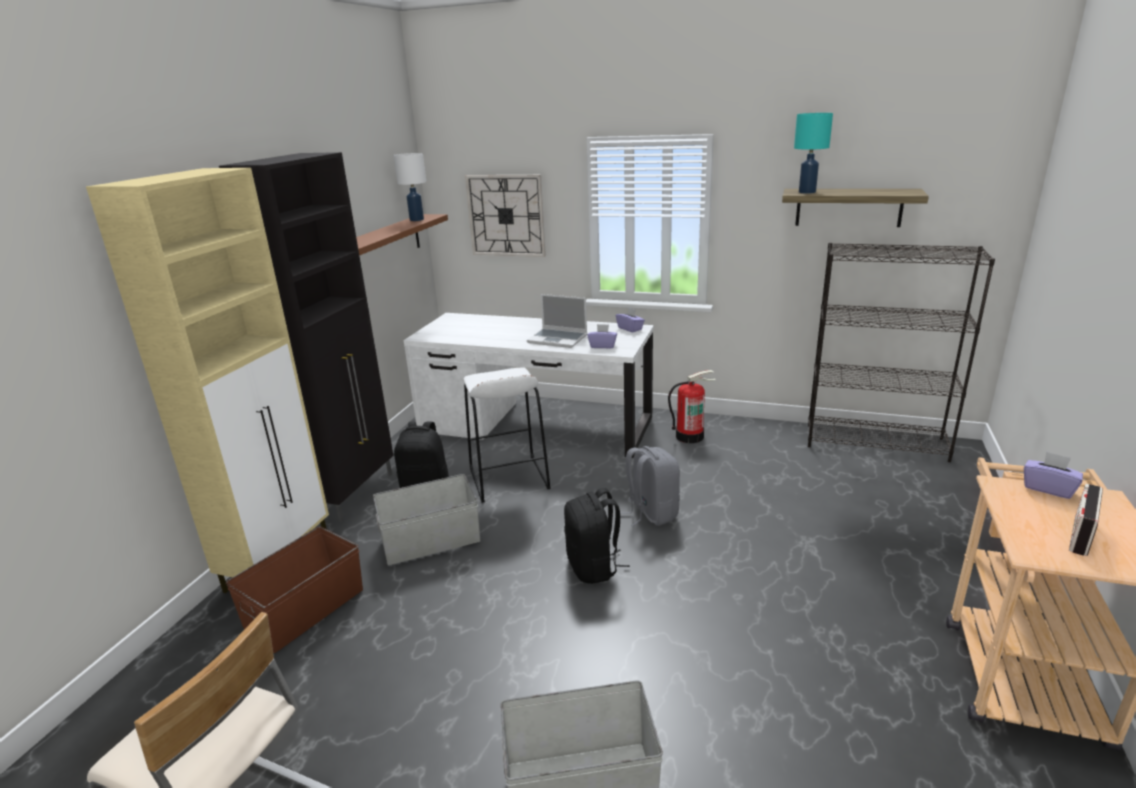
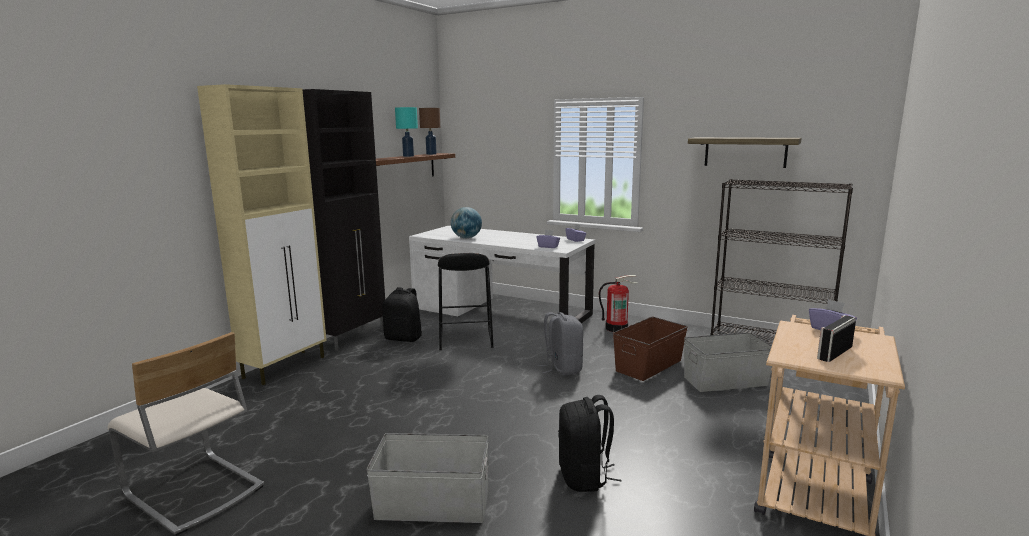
camera: 10 degrees right, 10 degrees down
(307, 610) = (291, 393): brown storage box -> brown storage box (649, 365)
(416, 219) = (431, 154): white table lamp -> brown table lamp
(430, 540) = (392, 366): grey storage box -> grey storage box (725, 381)
(485, 337) = (466, 238): none -> globe
(506, 215) = (496, 156): wall clock -> none
(508, 479) = (465, 339): white stool -> black stool
(558, 339) = (518, 242): laptop -> none
(594, 567) = (503, 393): black backpack -> black backpack (584, 477)
(806, 192) = (708, 137): turquoise table lamp -> turquoise table lamp (408, 156)

